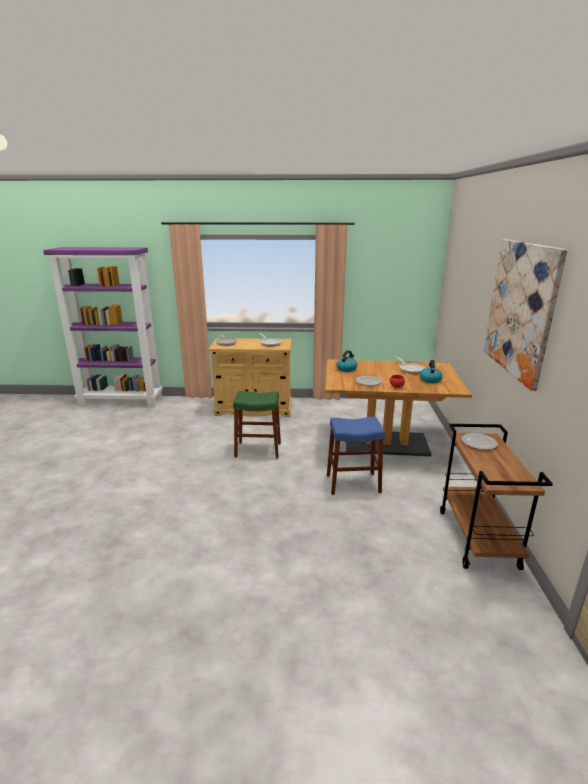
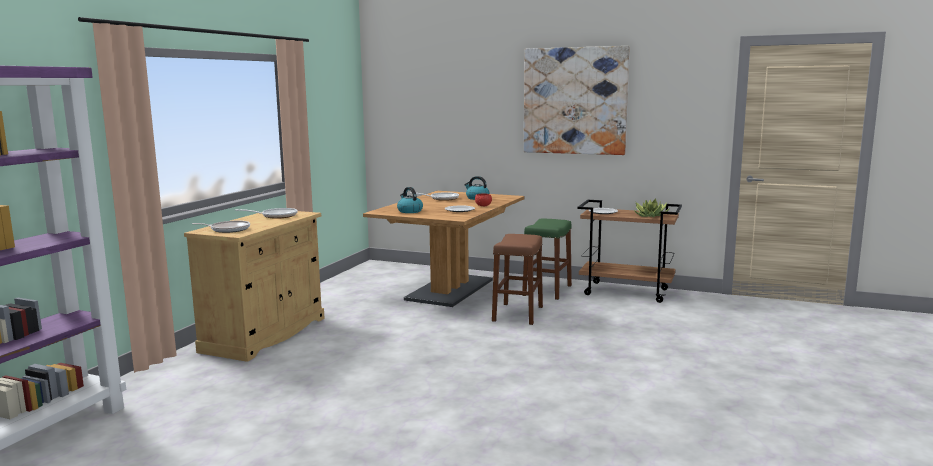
camera: 70 degrees left, 10 degrees down
(258, 450) = (398, 345): green stool -> green stool (547, 290)
(353, 483) = (518, 314): blue stool -> brown stool
(494, 472) = (650, 216): none -> potted plant

